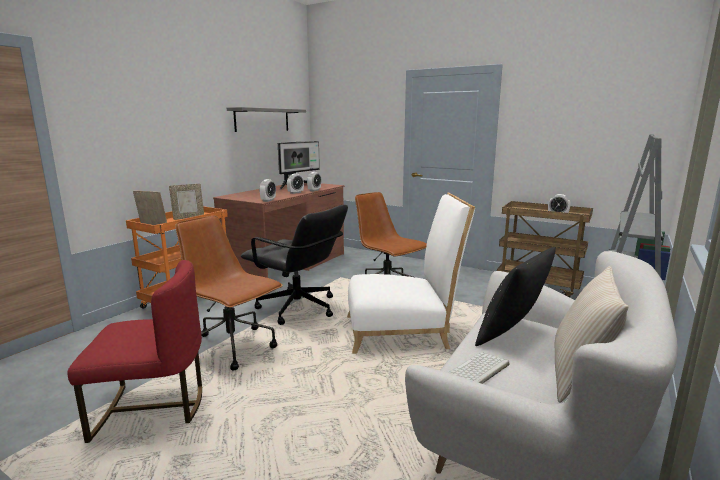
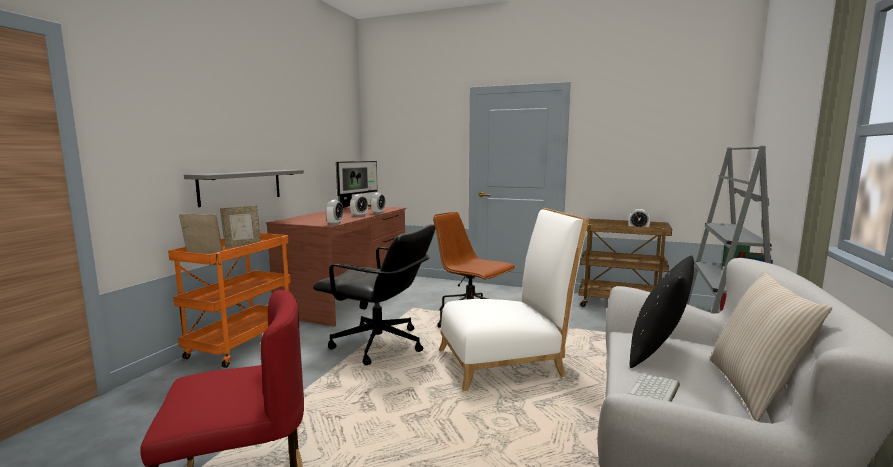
camera: 10 degrees left, 5 degrees down
(233, 348) = (319, 397): brown office chair -> none
(262, 120) = (316, 137): grey shelf -> grey shelf (241, 186)

